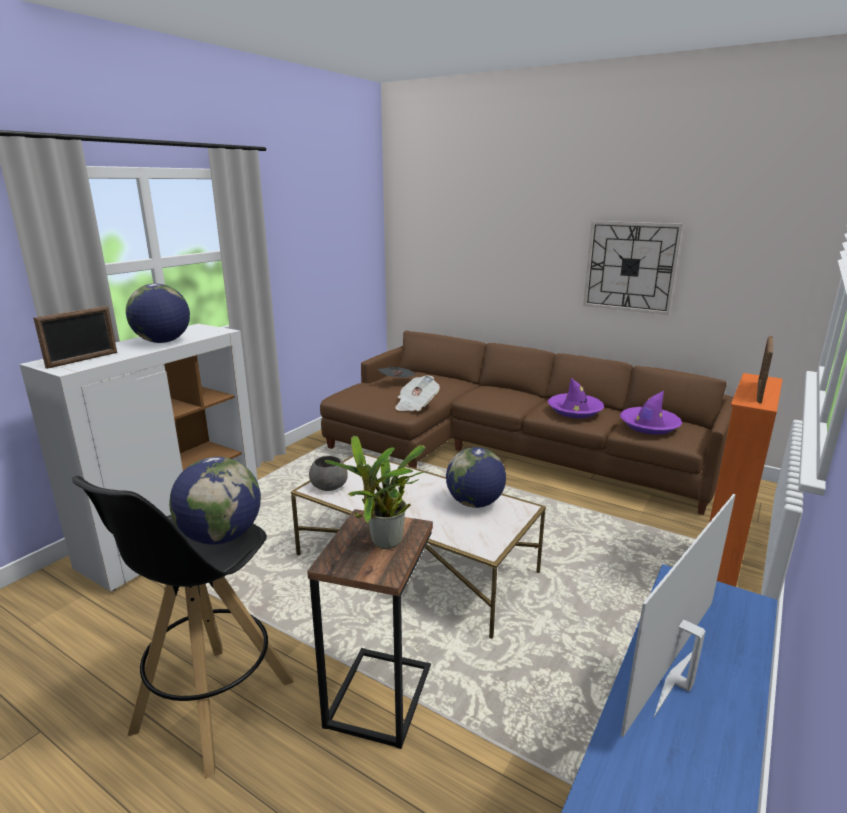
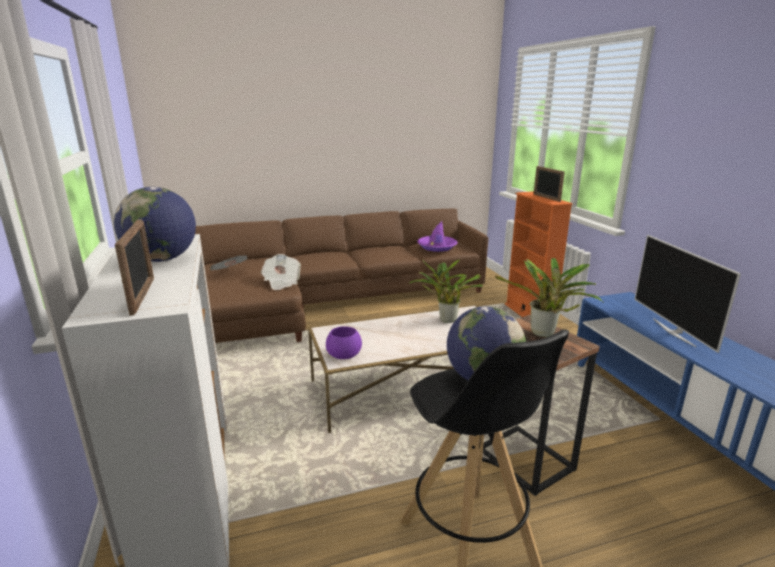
camera: 50 degrees left, 0 degrees up
(329, 486) = (345, 354): grey bowl -> purple bowl
(475, 503) = (445, 319): globe -> potted plant
(574, 410) = (386, 251): purple hat -> none
(630, 267) = (381, 142): wall clock -> none

